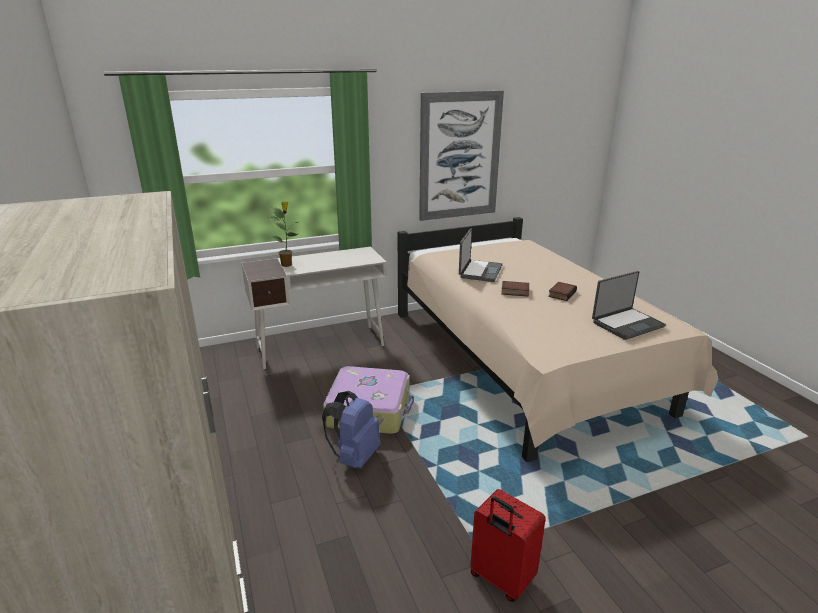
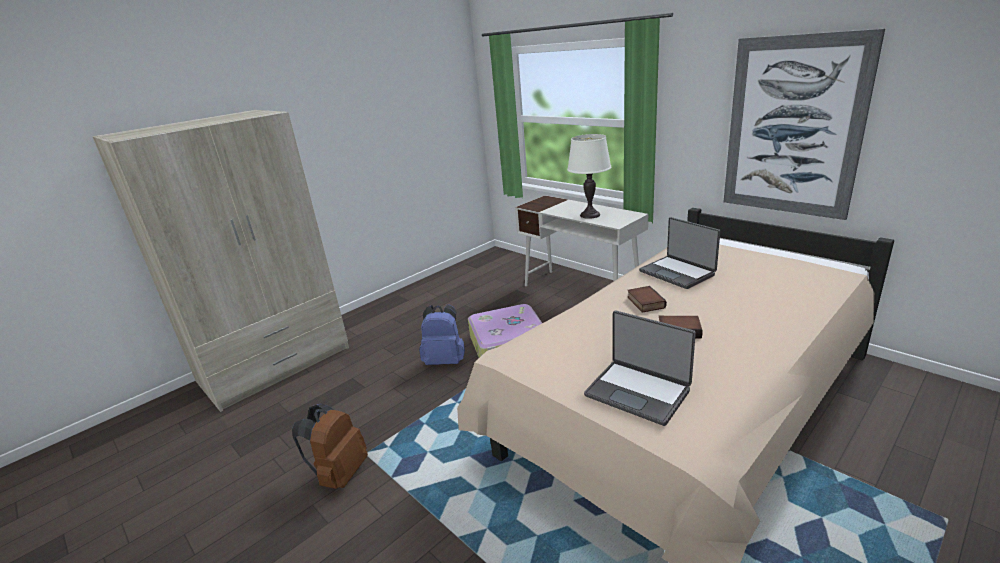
camera: 70 degrees right, 0 degrees up
(287, 265) = (559, 206): potted plant -> none
(336, 261) = (590, 215): none -> white table lamp
(479, 271) = (677, 273): laptop -> laptop turned 60 degrees clockwise
(501, 579) = (340, 474): red suitcase -> brown backpack

